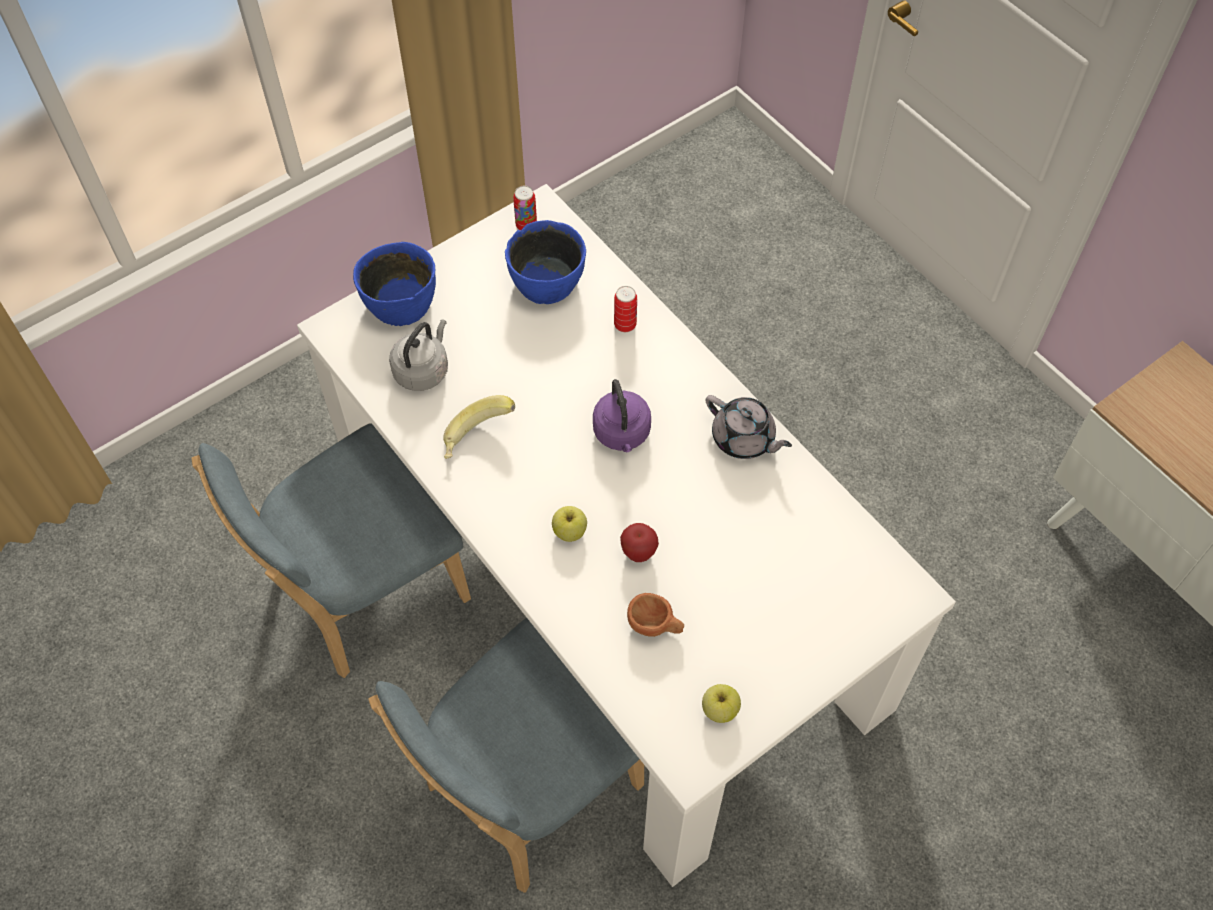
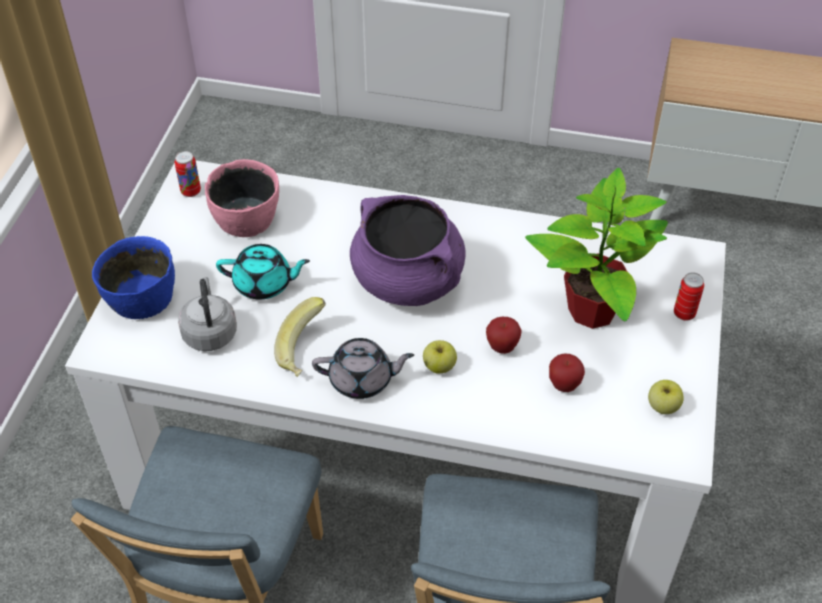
camera: 40 degrees left, 10 degrees down
(503, 355) = (264, 284): none -> turquoise teapot
(548, 282) = (247, 218): blue bowl -> pink bowl
(622, 434) = (408, 281): purple kettle -> purple cooking pot
(625, 325) = (335, 212): can -> can (684, 313)
(655, 626) = (564, 385): brown cup -> apple
(744, 439) = (494, 232): grey teapot -> grey teapot (362, 380)
(751, 576) = (591, 311): none -> potted plant

